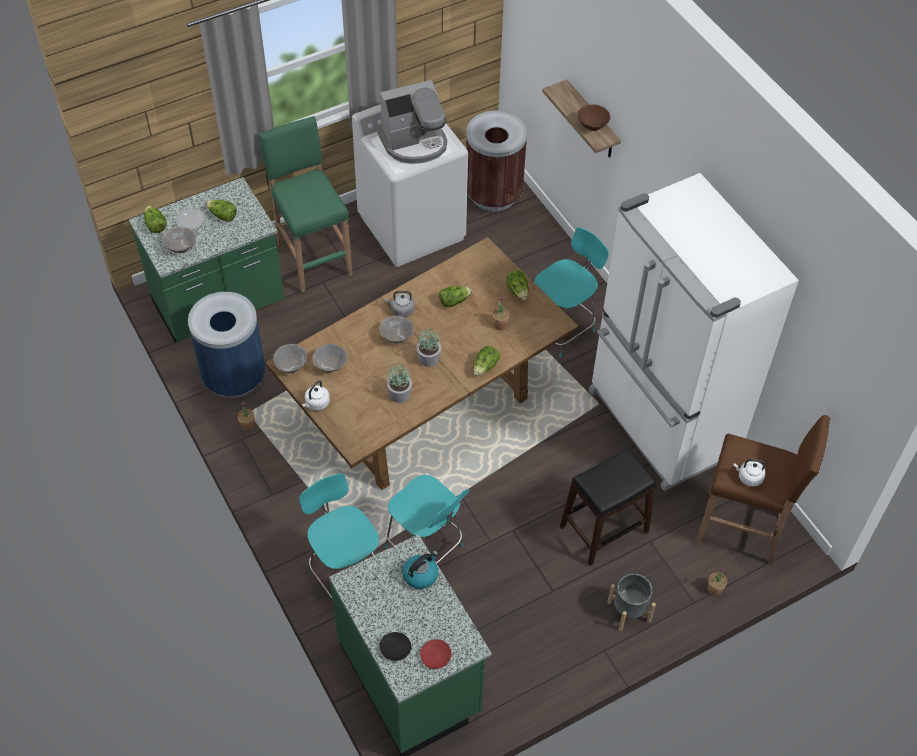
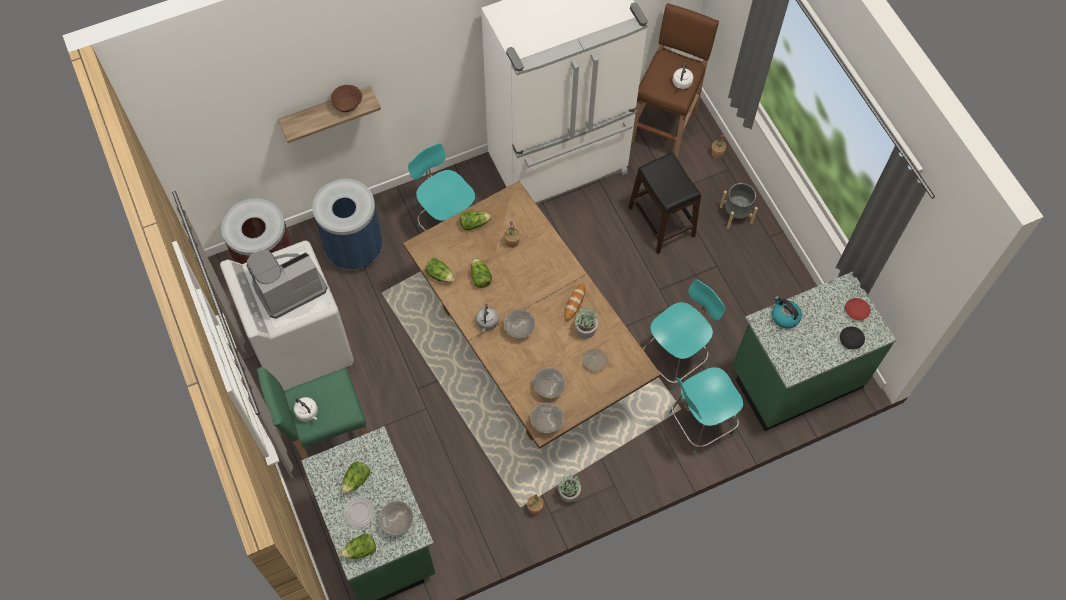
camera: 85 degrees left, 10 degrees up
(234, 377) = (476, 521): blue trash can -> blue trash can (355, 249)
(316, 403) = (592, 401): white kettle -> white kettle (308, 413)
(363, 403) = (594, 361): none -> beige plate
(414, 143) = (288, 286): coffee machine -> coffee machine turned 105 degrees counterclockwise
(429, 359) = (547, 303): potted plant -> potted plant (569, 493)
(431, 383) = (574, 303): none -> bread
(485, 367) = (559, 258): lettuce -> lettuce (439, 274)

